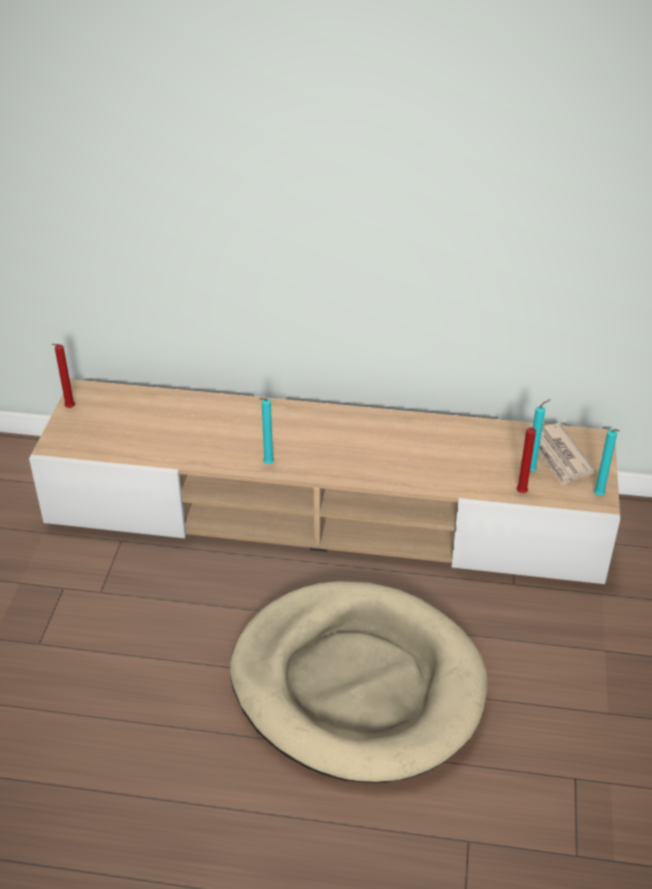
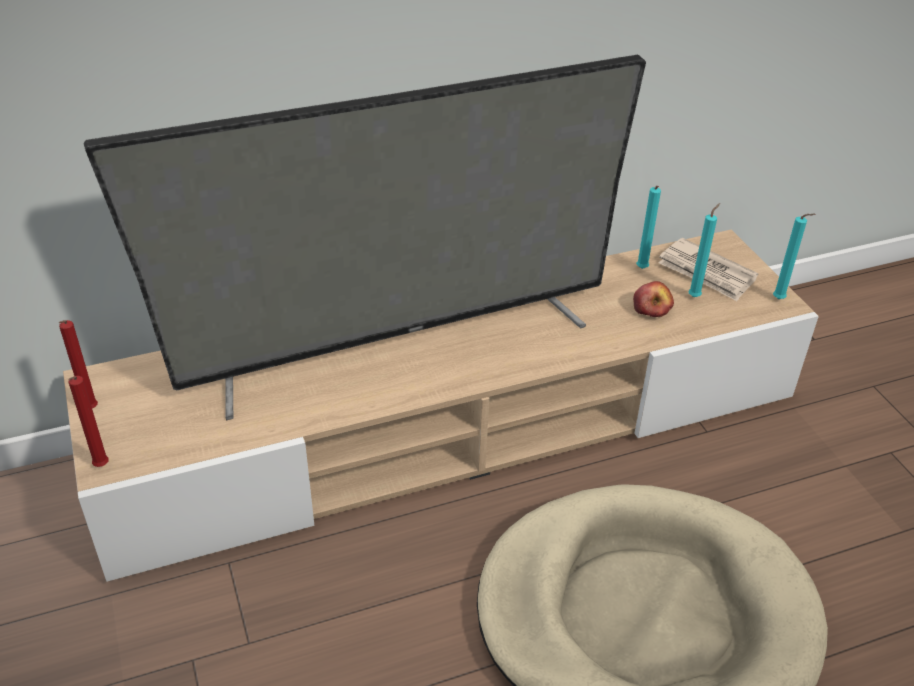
camera: 30 degrees left, 0 degrees up
(267, 464) = (409, 390): turquoise candle -> turquoise candle (641, 269)
(285, 431) = (398, 343): none -> television
(489, 468) = (651, 308): none -> apple
(520, 494) = (706, 324): red candle -> red candle (100, 467)

